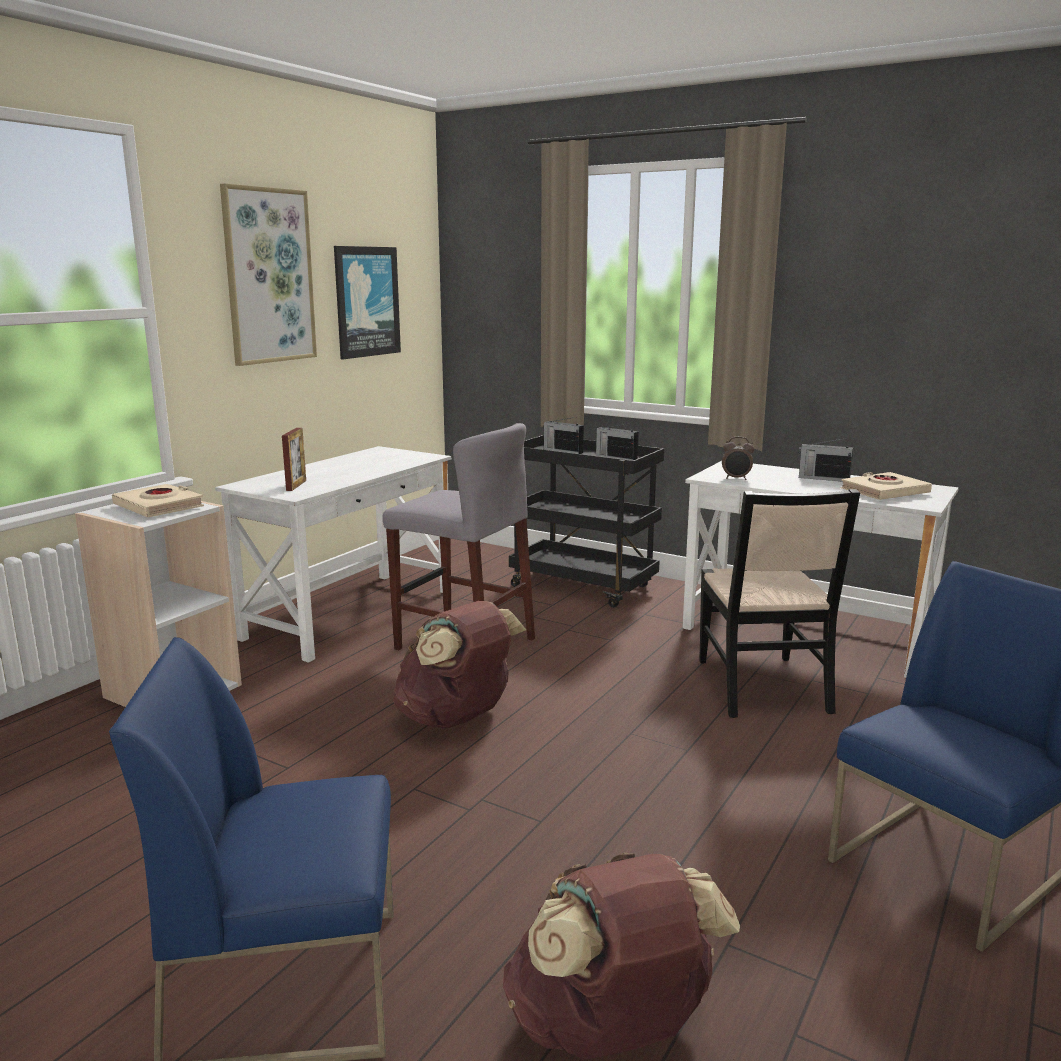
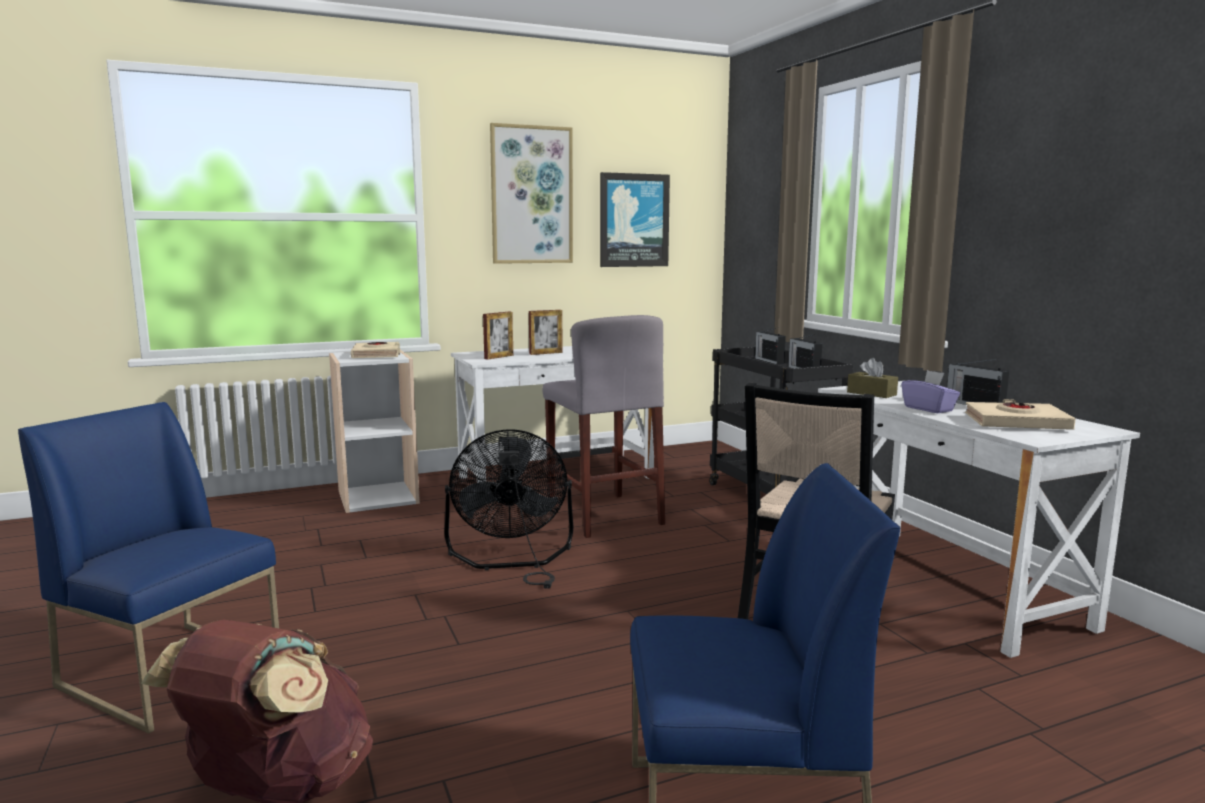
camera: 35 degrees right, 5 degrees down
(335, 472) = (546, 353): none -> picture frame
(457, 718) = (515, 561): brown backpack -> black fan
(736, 478) = (871, 393): alarm clock -> brown tissue box
(807, 488) = (929, 409): none -> purple tissue box

